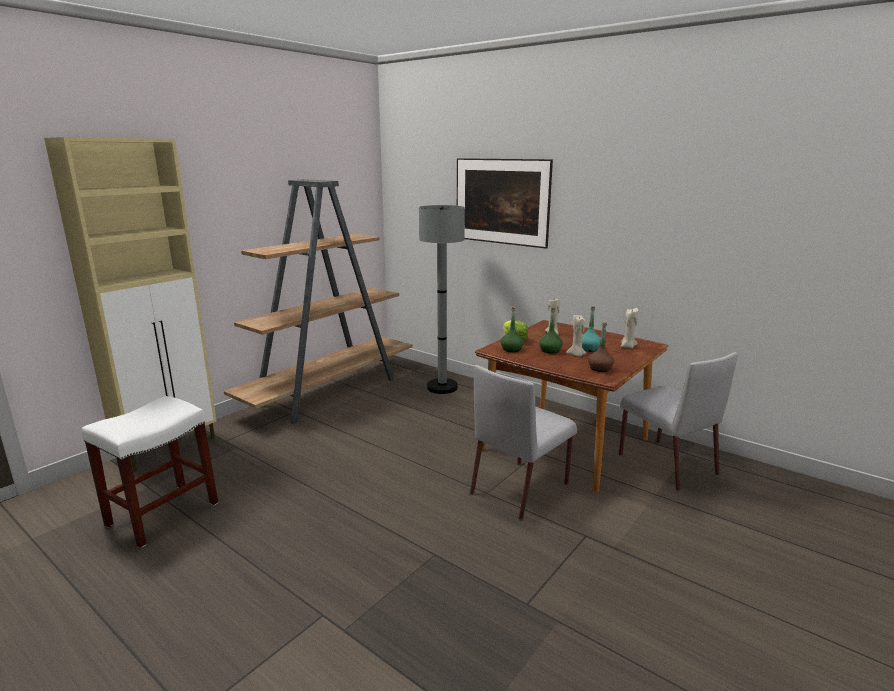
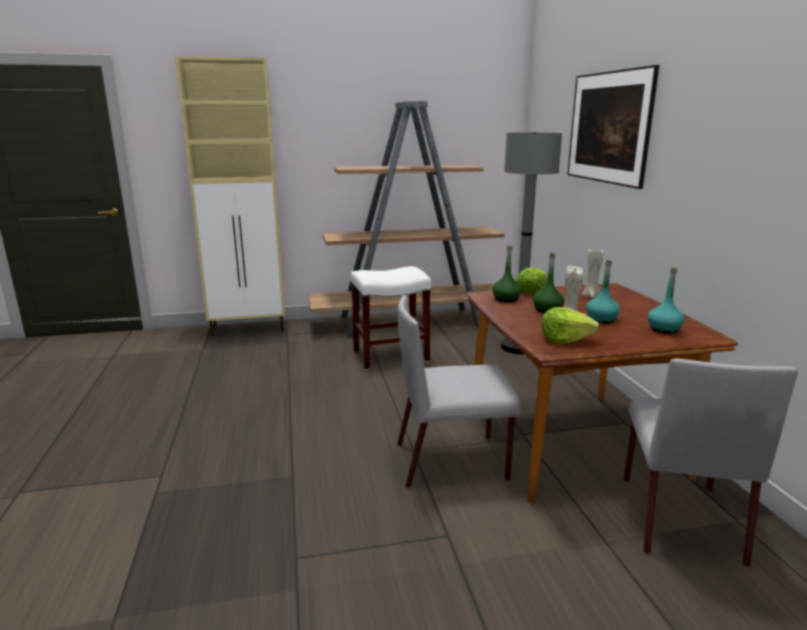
camera: 40 degrees right, 0 degrees up
(163, 513) = (186, 367): white stool -> white stool (391, 355)
(600, 368) = (565, 339): brown bottle -> lettuce
(627, 346) = (664, 329): beige candle -> turquoise bottle

